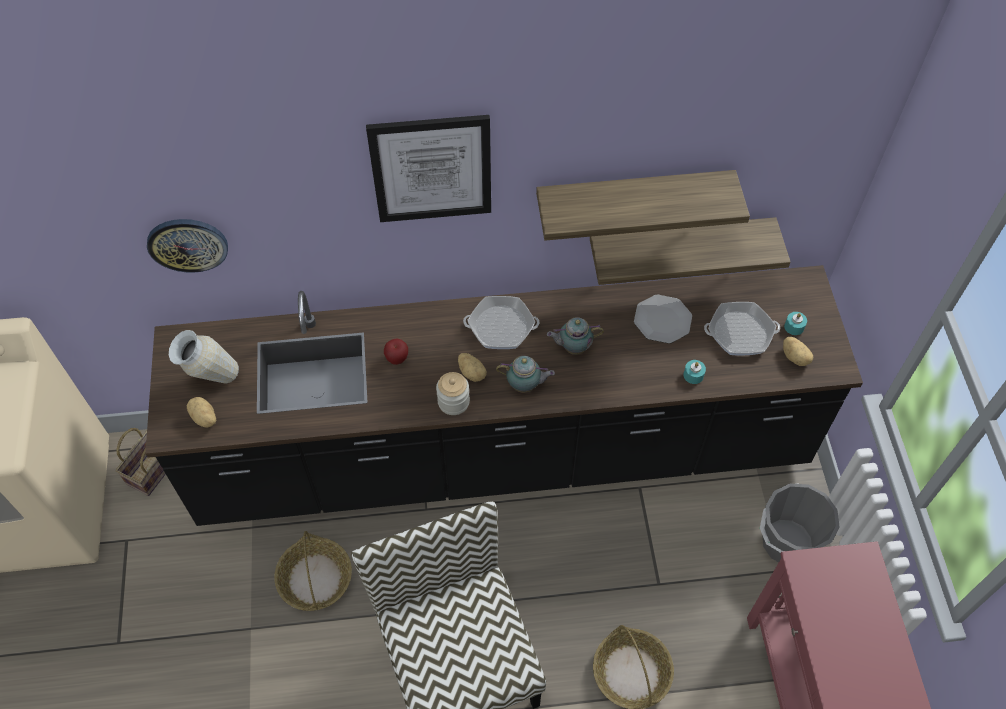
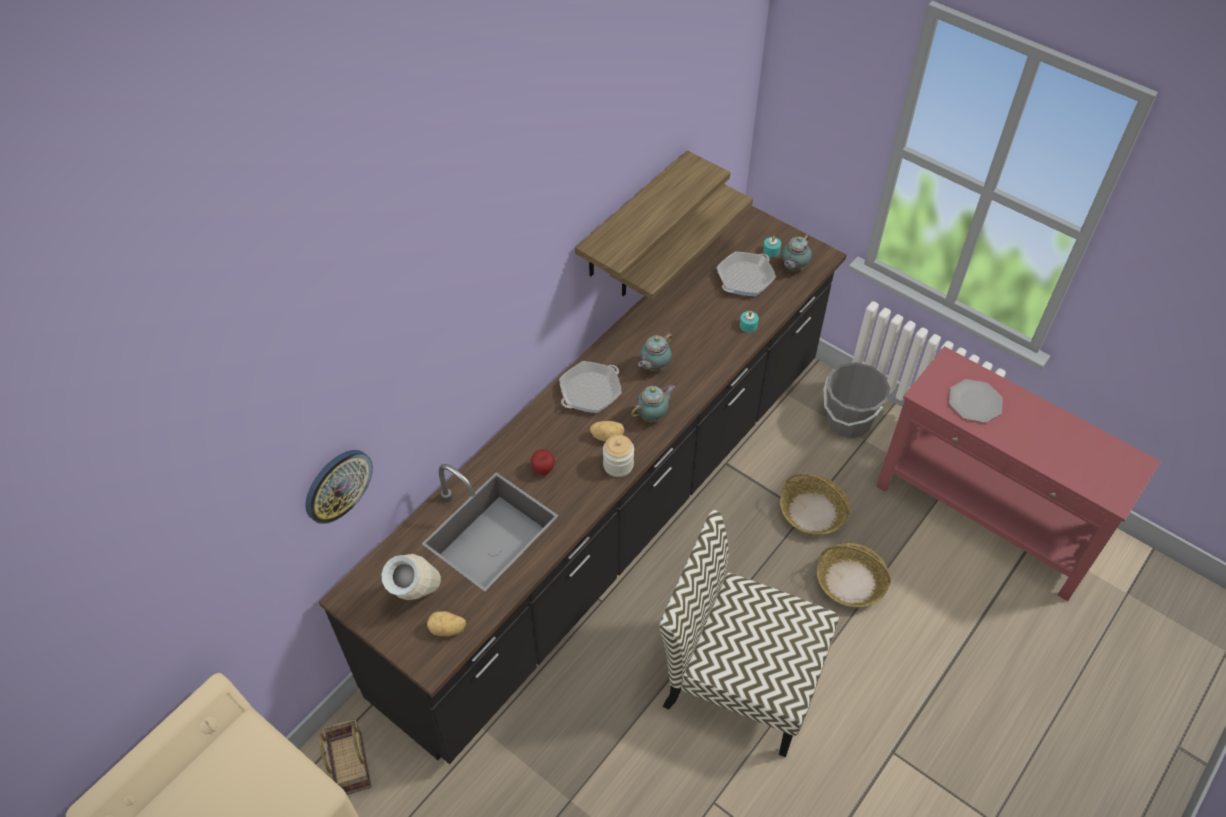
camera: 45 degrees left, 5 degrees down
(315, 579) = (578, 721): basket -> basket (813, 512)
(431, 169) = (508, 276): picture -> none
(662, 320) = (689, 306): plate -> plate (974, 402)
(795, 357) = (793, 268): potato -> teapot

